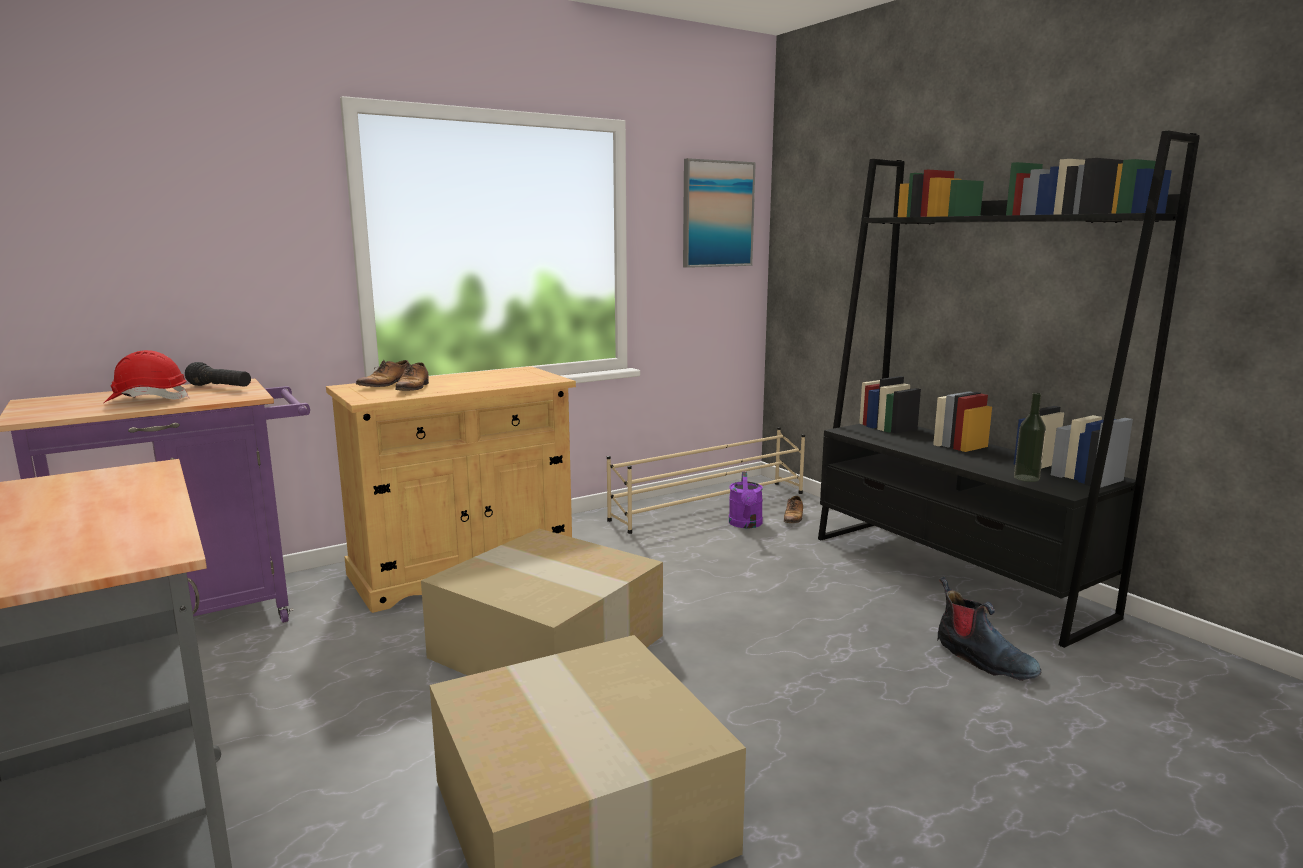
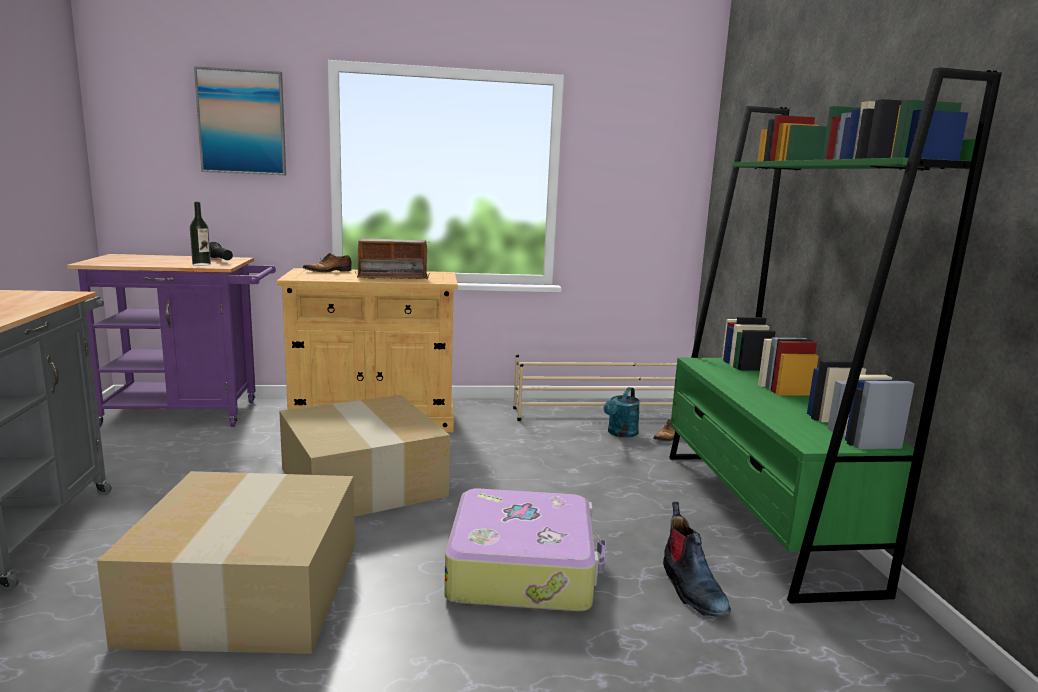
camera: 25 degrees right, 0 degrees up
(147, 400) = (166, 261): red hard hat -> none
(413, 388) = (338, 275): shoe -> none
(485, 382) = (393, 277): none -> radio
(717, 214) = (653, 158): picture -> picture (242, 122)
(746, 524) = (620, 433): purple watering can -> turquoise watering can
(828, 688) = (523, 568): none -> suitcase
(953, 575) = (760, 515): black bookcase -> green bookcase
(1026, 478) = (793, 426): bottle -> bottle (201, 264)

